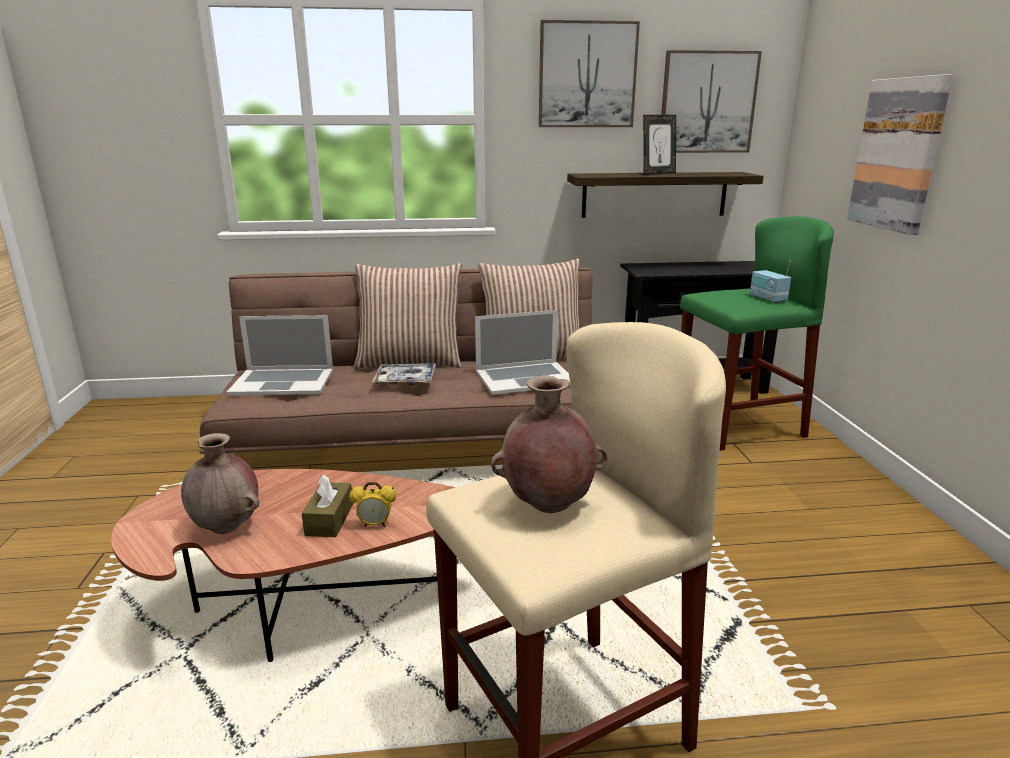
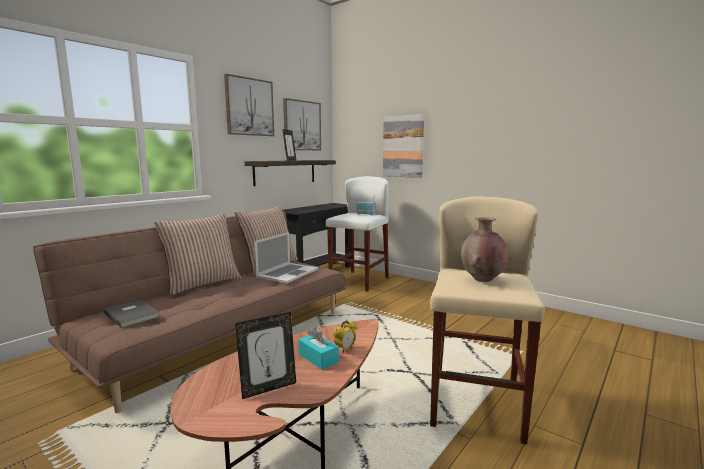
camera: 45 degrees left, 10 degrees down
(227, 527) = (268, 388): brown vase -> picture frame
(283, 382) = (133, 315): laptop -> grey book
(329, 520) = (318, 358): brown tissue box -> turquoise tissue box
(405, 380) = (223, 291): tray -> none
(738, 426) = (359, 281): green stool -> white stool

